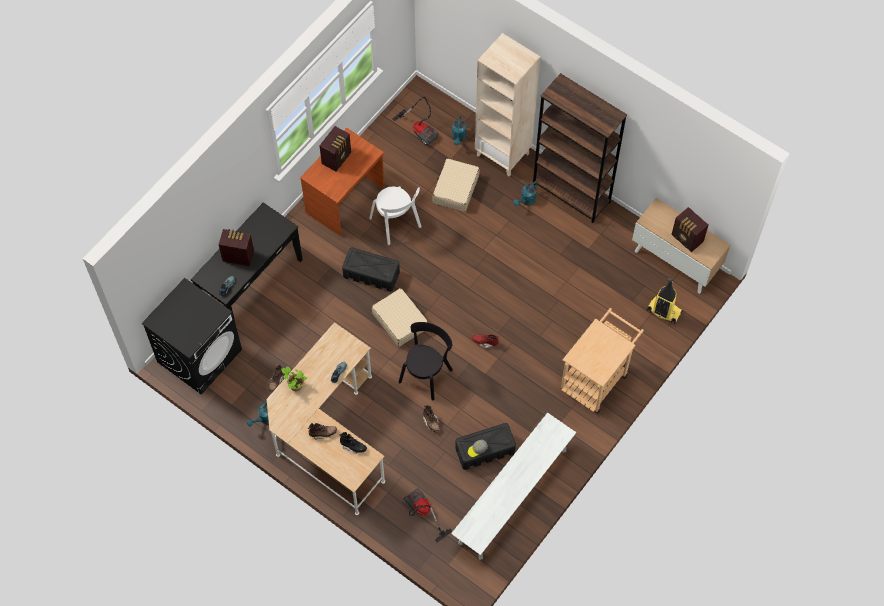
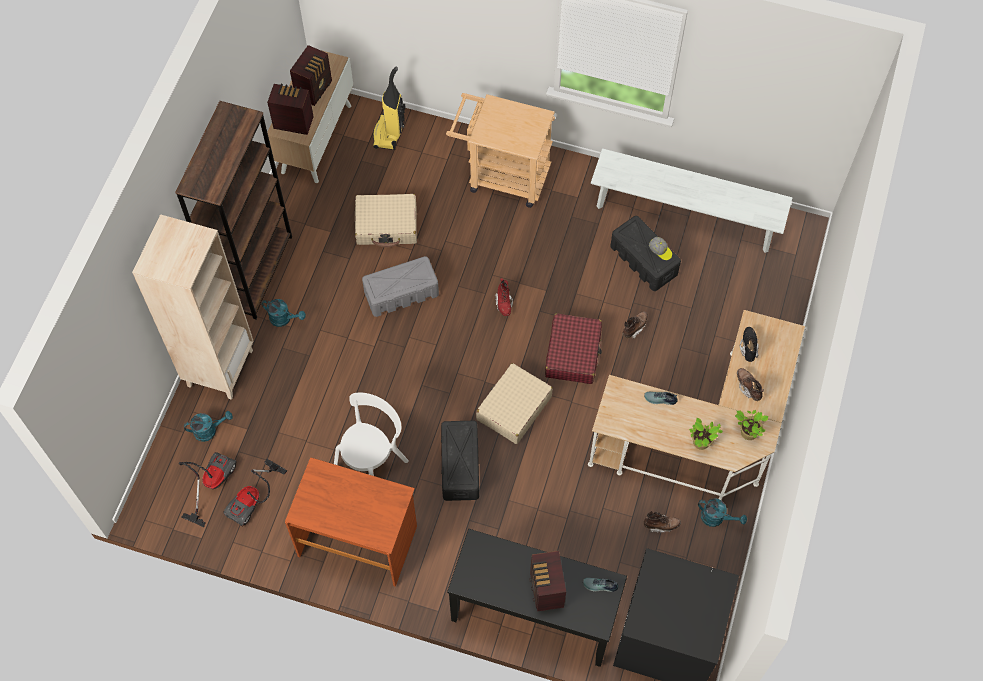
camera: 110 degrees left, 0 degrees up
(290, 418) = (747, 433): none -> potted plant
(337, 158) = (341, 514): radio -> radio (293, 122)
(422, 513) = (750, 299): vacuum cleaner -> vacuum cleaner (254, 500)
(427, 373) = (573, 353): black chair -> red suitcase
(455, 189) = (294, 407): beige suitcase -> beige suitcase (387, 225)
(519, 279) = (402, 293): none -> grey storage box

